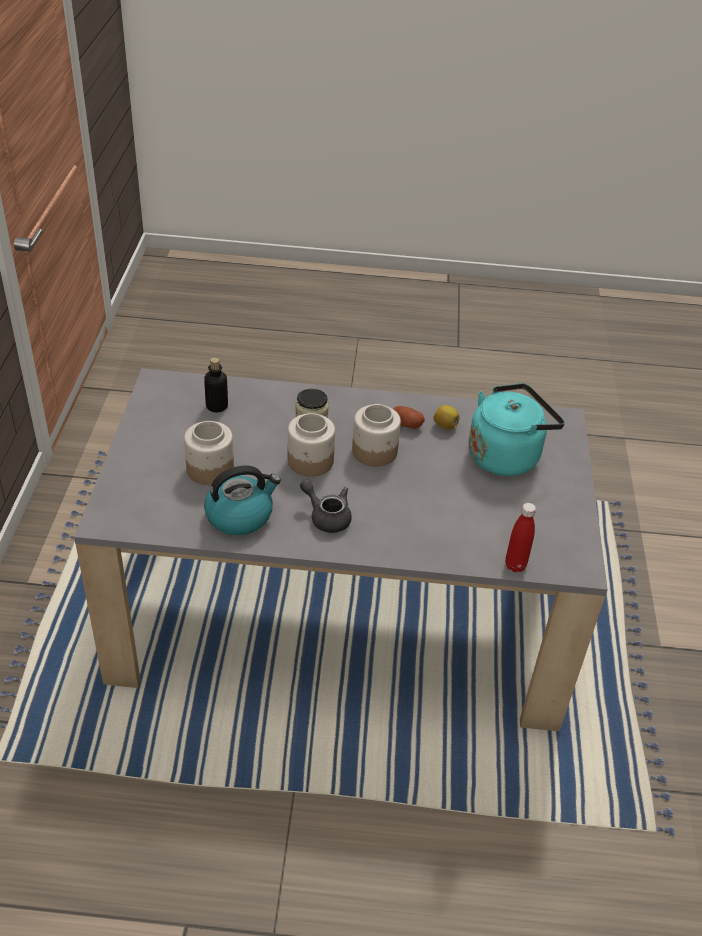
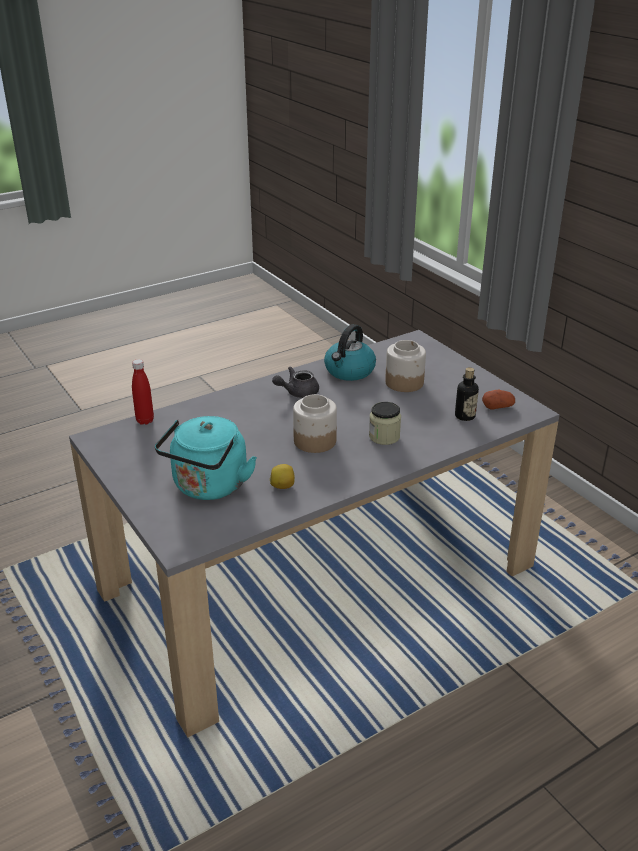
camera: 145 degrees right, 10 degrees down
(310, 461) = (350, 415): jar -> none
(327, 516) = (297, 392): grey teapot -> grey teapot turned 150 degrees clockwise
(405, 424) = (316, 471): potato -> potato (497, 407)

